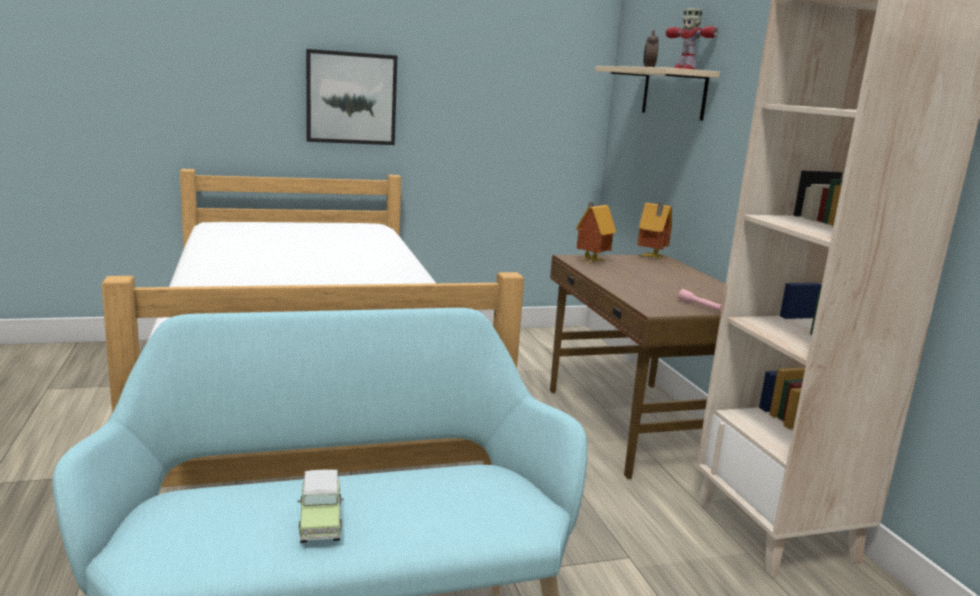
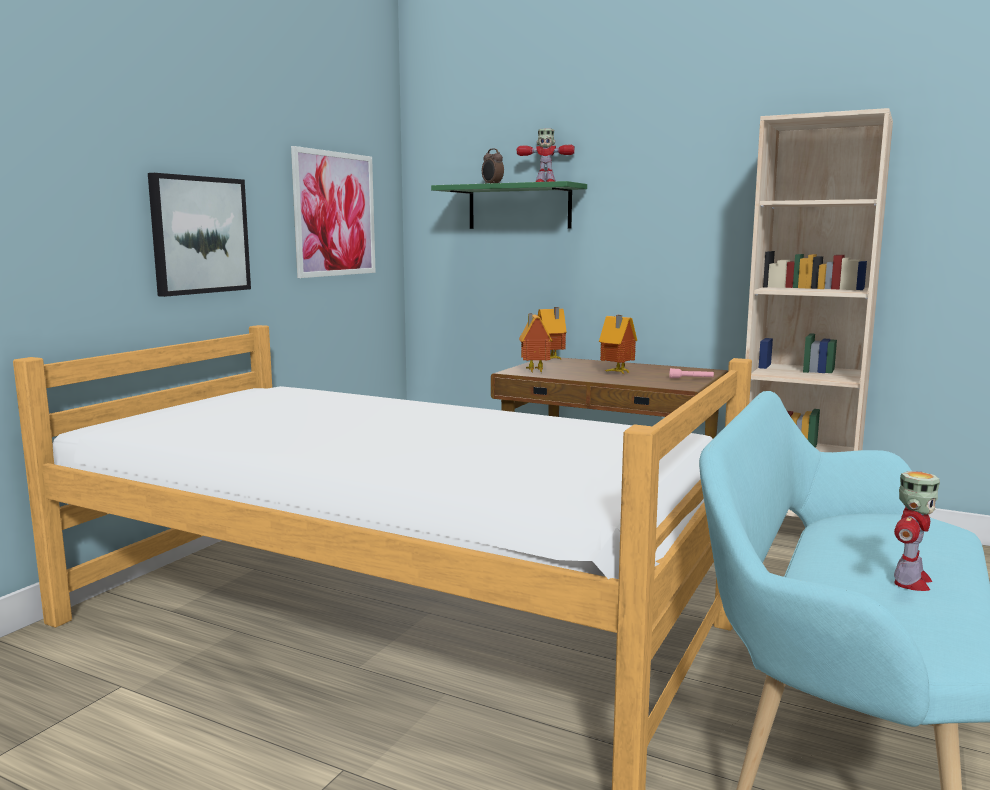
camera: 45 degrees left, 5 degrees down
(320, 522) = (910, 581): toy car -> toy robot
(510, 89) = (335, 214): none -> picture
(653, 282) = (616, 373): none -> toy house
(673, 93) = (519, 207): beige shelf -> green shelf

